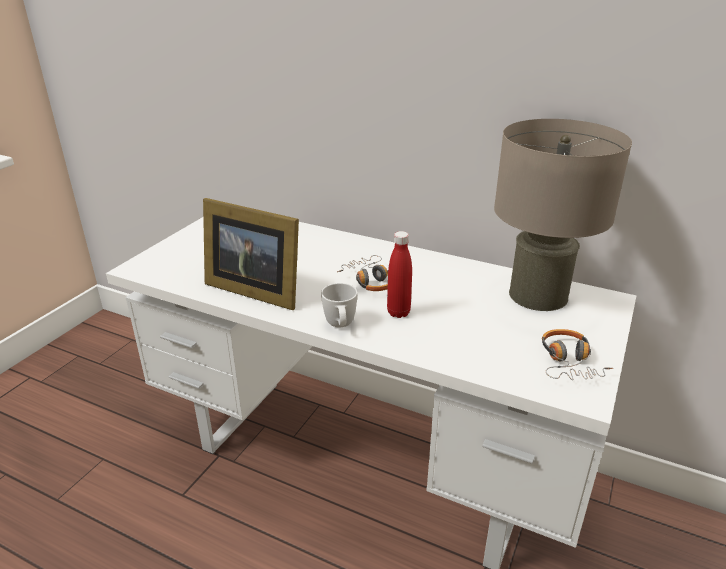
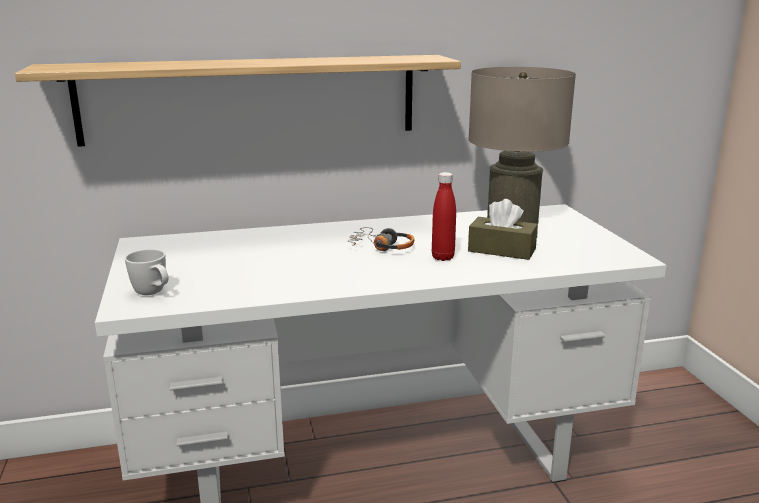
camera: 40 degrees left, 10 degrees down
(253, 289) = (292, 282): picture frame -> none
(319, 111) = (250, 99): none -> shelf
(340, 326) = (417, 278): white mug -> white mug (153, 293)
(464, 327) = (501, 250): none -> brown tissue box
(569, 362) = (594, 246): headphones -> none

